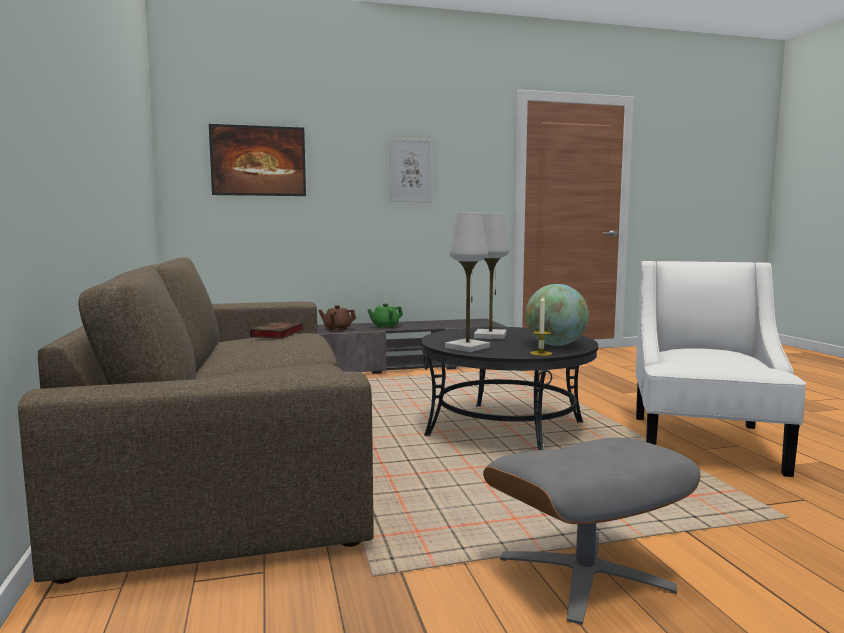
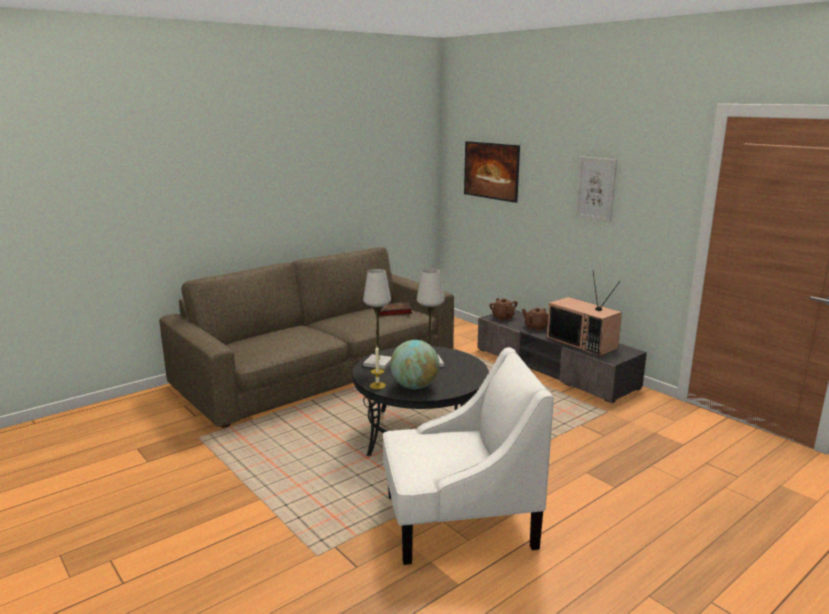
camera: 65 degrees right, 10 degrees up
(385, 327) = (536, 328): green teapot -> brown teapot
(445, 324) = (583, 343): none -> television
(585, 573) = (216, 487): grey ottoman -> none

